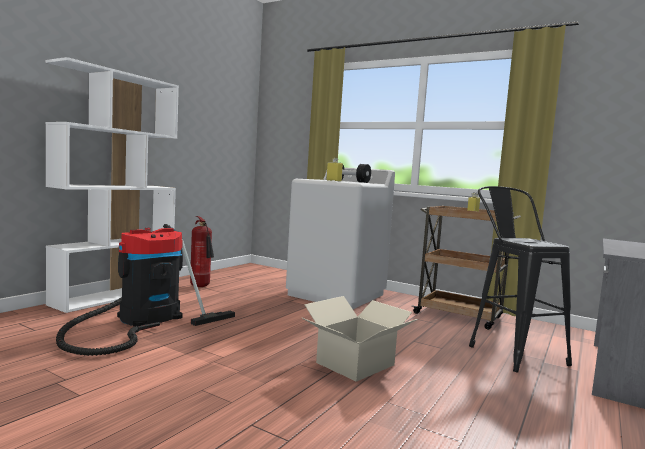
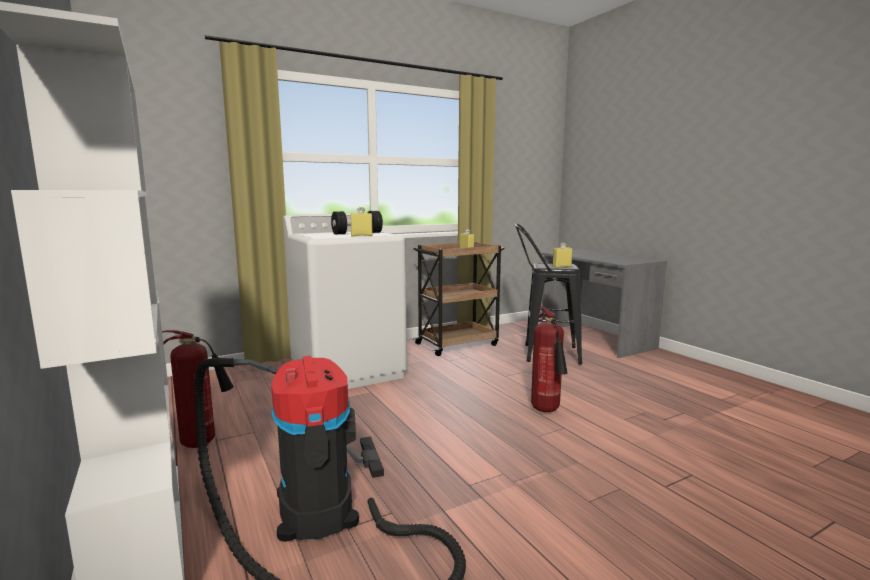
camera: 60 degrees left, 5 degrees up
(356, 364) = (547, 411): cardboard box -> fire extinguisher
(525, 242) = (562, 267): none -> yellow bottle

